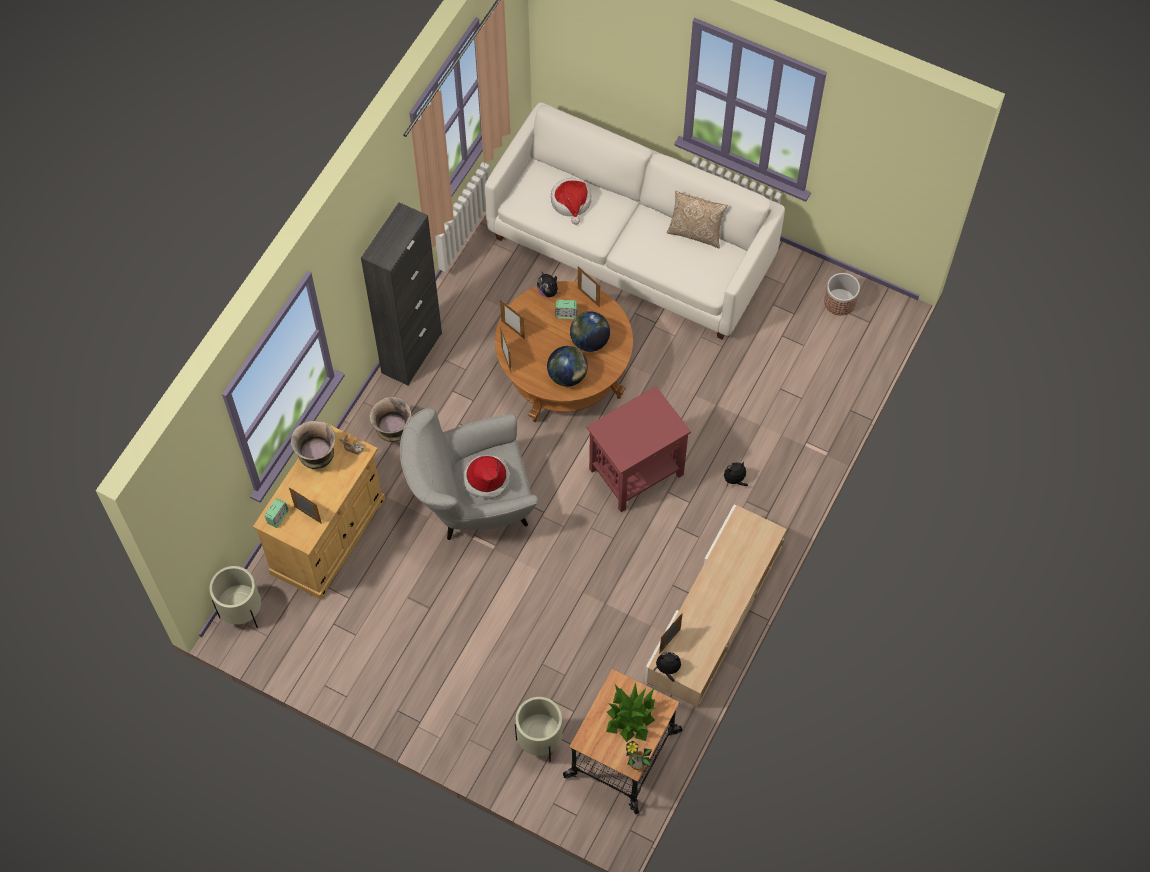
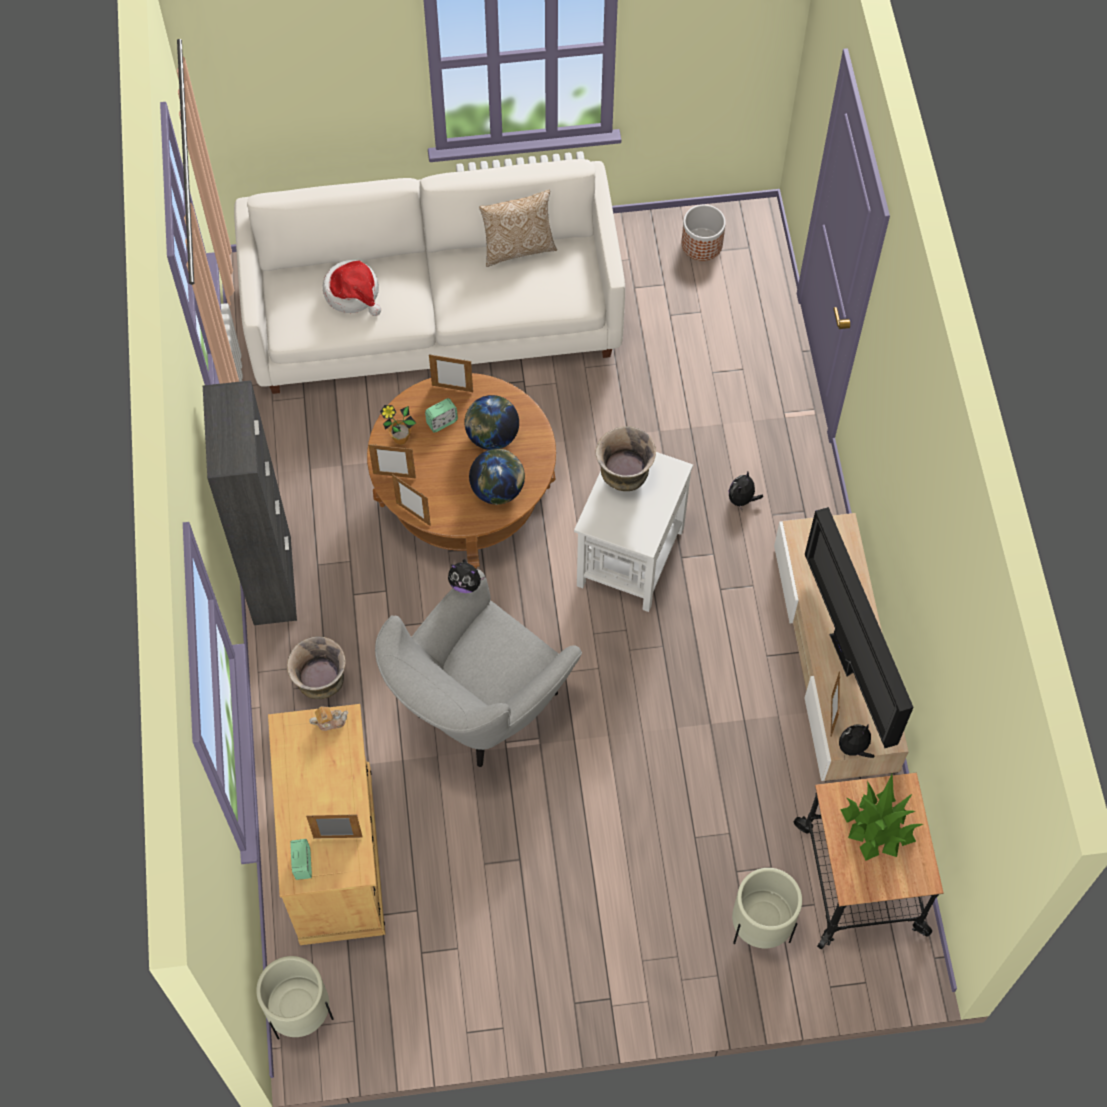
camera: 35 degrees left, 0 degrees up
(317, 459) = (297, 763): vase -> vase (623, 480)
(486, 478) = (494, 663): hat -> none
(548, 291) = (402, 408): plush toy -> plush toy (465, 584)
(635, 471) = (629, 556): red side table -> white side table
(637, 764) = (928, 874): potted plant -> potted plant (400, 438)
(708, 612) = (845, 656): none -> television

